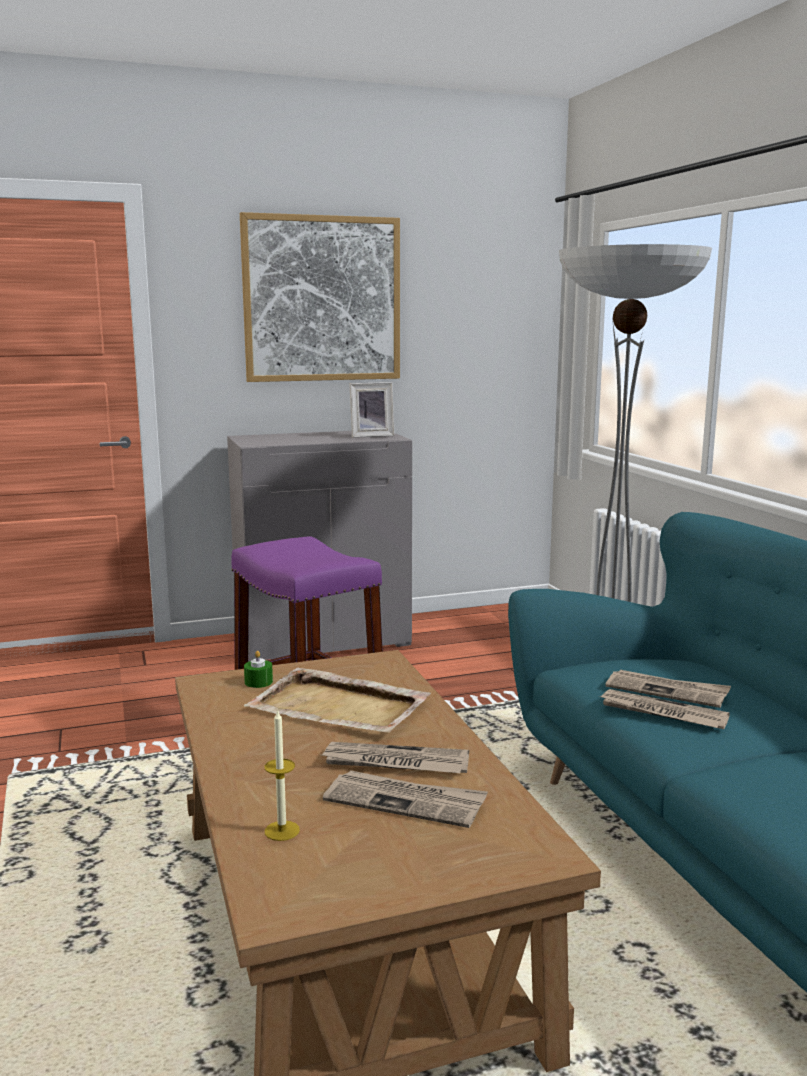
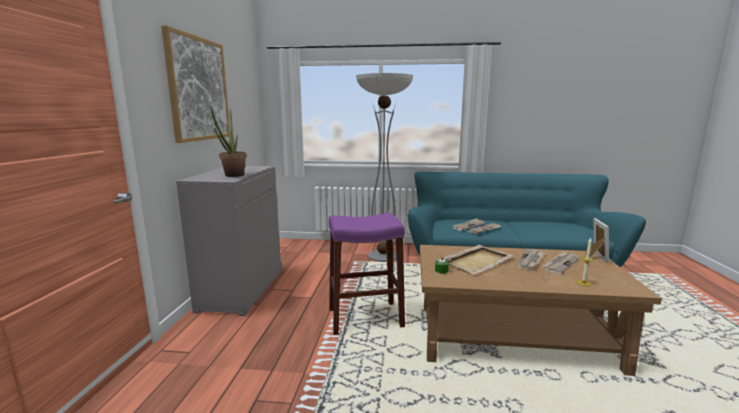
camera: 65 degrees left, 0 degrees up
(286, 441) = (232, 176): none -> potted plant
(371, 436) = (248, 167): picture frame -> picture frame (595, 257)

